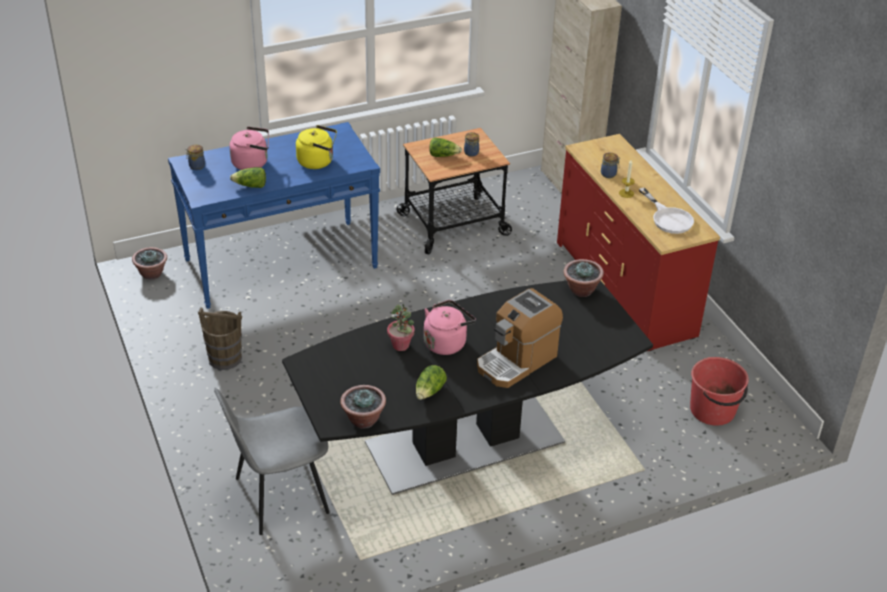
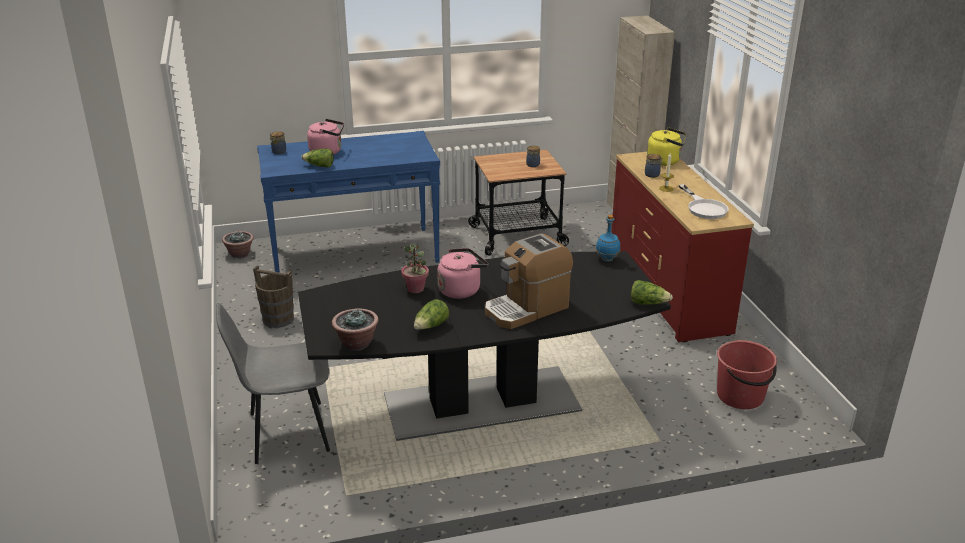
camera: 10 degrees right, 10 degrees down
(318, 162) = (386, 154): yellow kettle -> yellow kettle (665, 161)
(443, 155) = (507, 165): lettuce -> lettuce (648, 303)
(581, 290) = (606, 259): potted plant -> blue bottle

